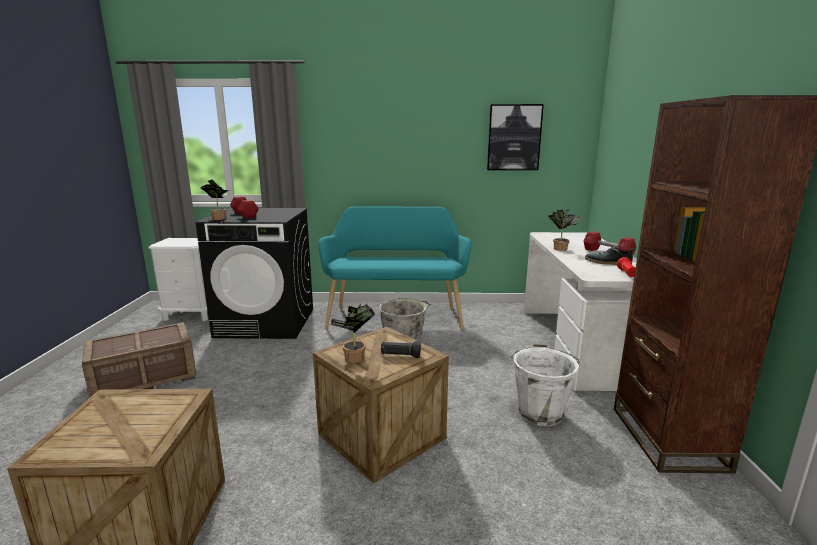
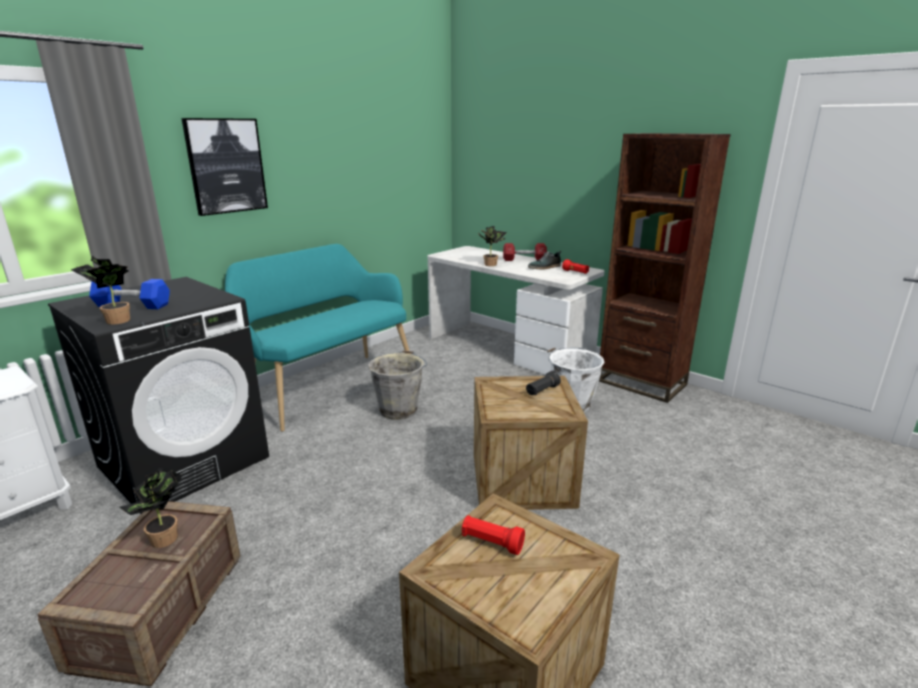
camera: 50 degrees left, 5 degrees up
(144, 408) = (491, 542): none -> red flashlight
(244, 214) = (133, 305): red dumbbell -> blue dumbbell
(353, 360) = (523, 410): potted plant -> potted plant (165, 541)
(514, 137) = (390, 155): picture -> picture (226, 166)

